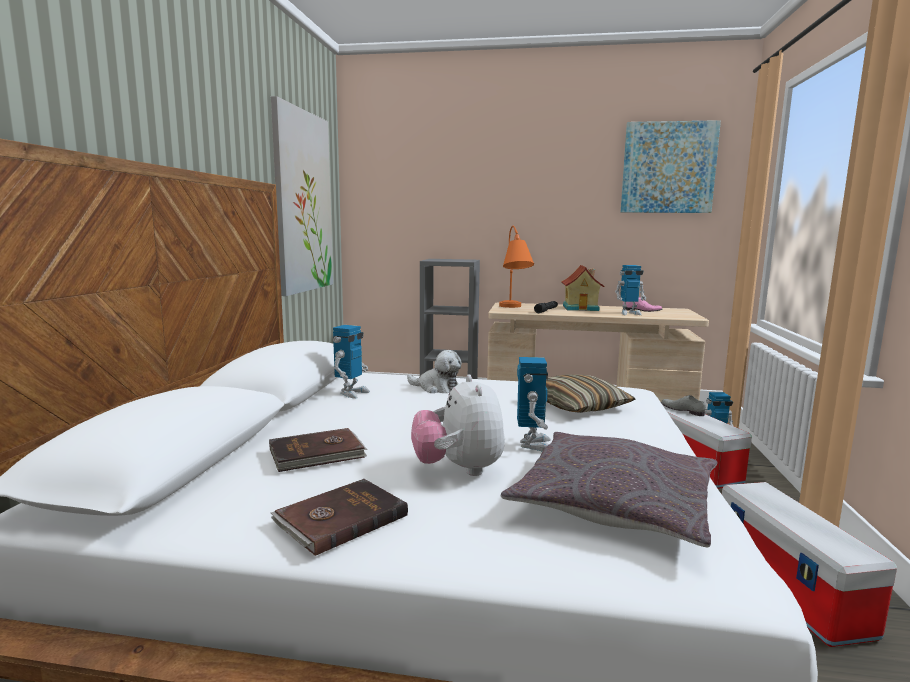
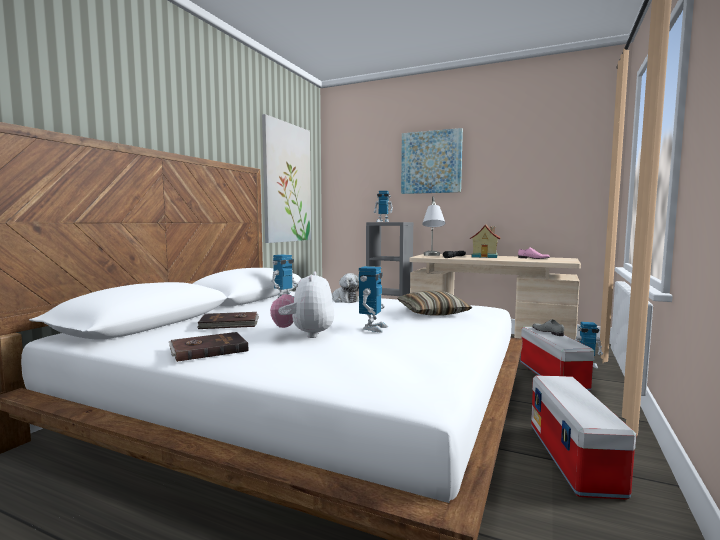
camera: 15 degrees right, 5 degrees down
(513, 308) = (432, 256): orange table lamp -> grey table lamp
(614, 503) = (388, 356): grey pillow -> none
(629, 313) = (518, 259): toy robot -> toy robot (383, 222)
(668, 168) = (556, 148): picture -> picture (431, 162)

